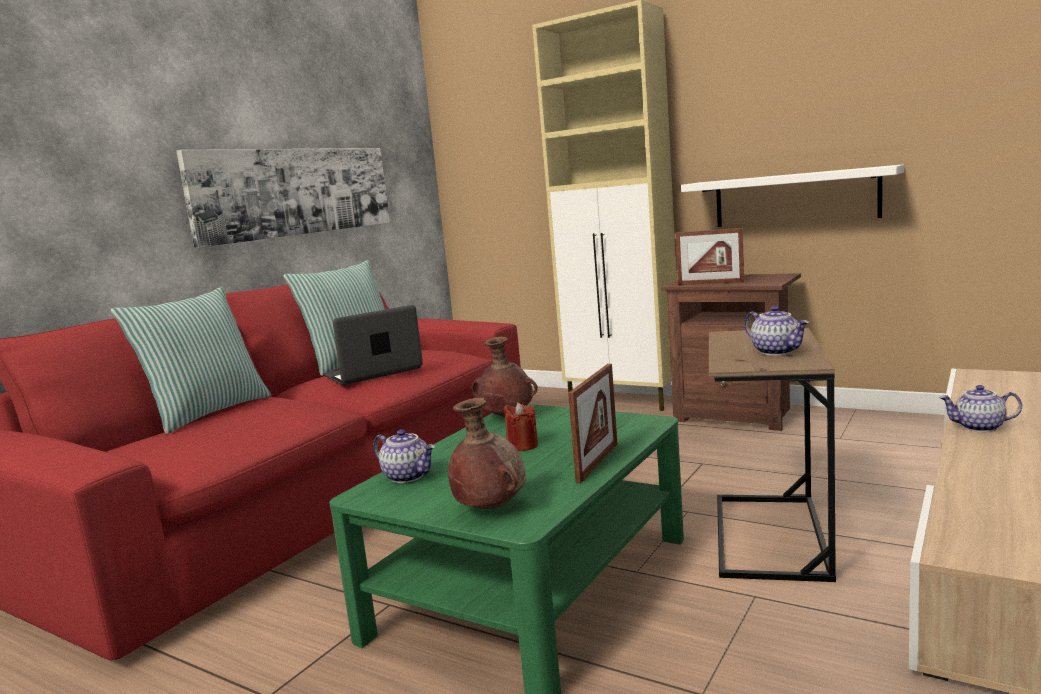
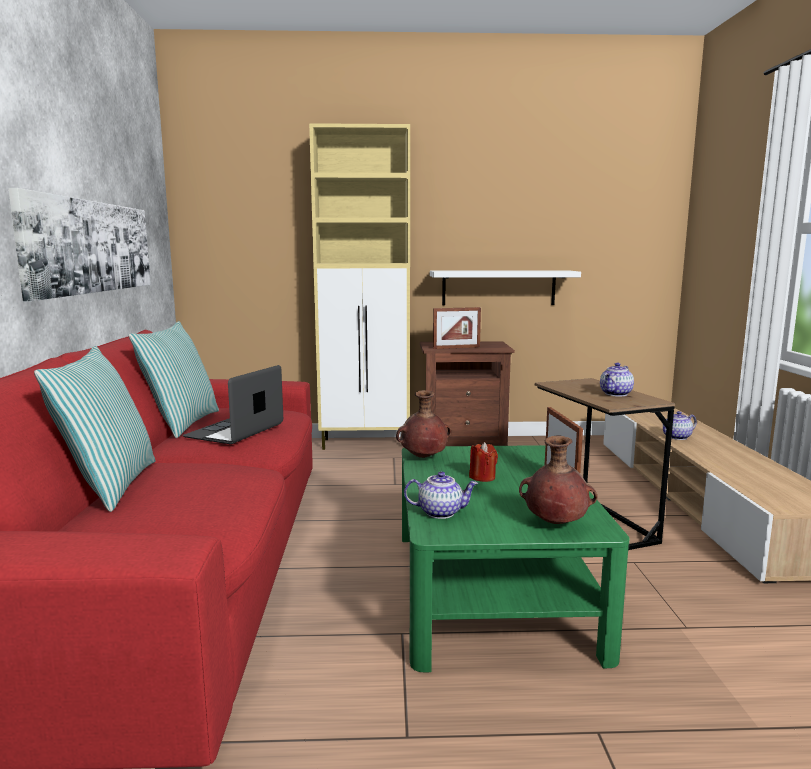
camera: 35 degrees left, 0 degrees up
(777, 351) = (616, 394): teapot -> teapot turned 105 degrees clockwise

